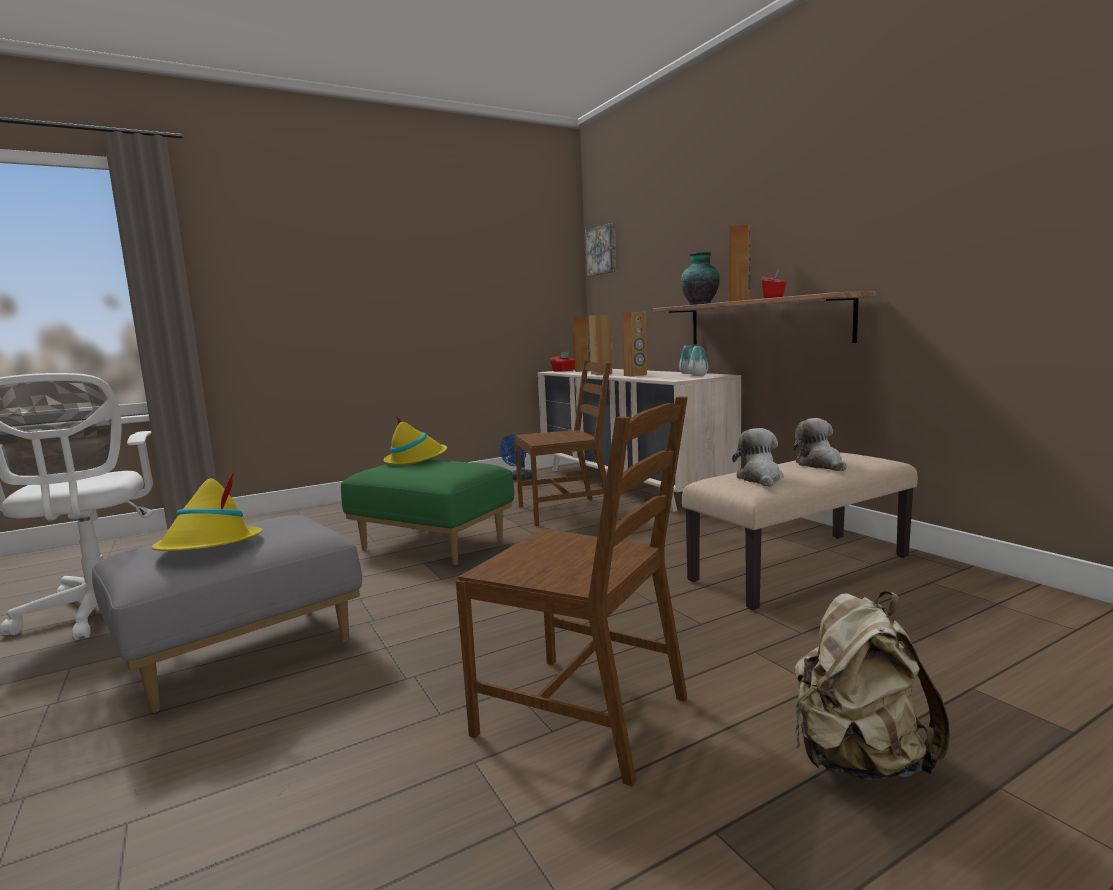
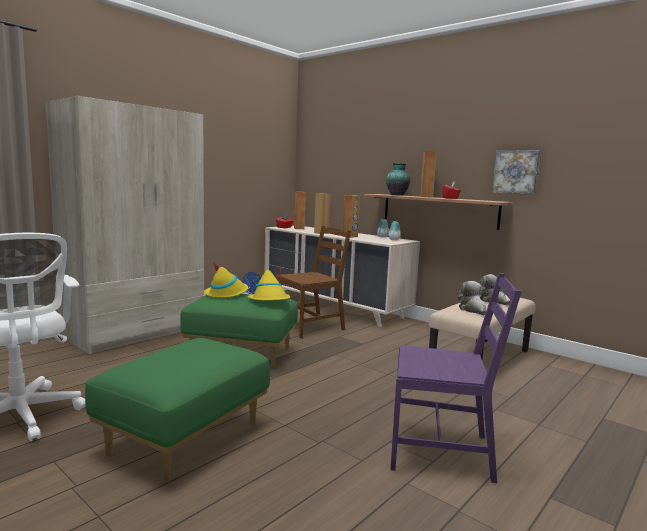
camera: 20 degrees left, 0 degrees up
(209, 547) = (183, 364): yellow hat -> yellow hat (269, 301)
(242, 652) = (185, 437): grey ottoman -> green ottoman
(335, 513) = (136, 331): none -> beige wardrobe
(585, 714) = (441, 451): brown chair -> purple chair
(602, 250) = (312, 147): picture -> picture (516, 172)
(857, 760) = (582, 457): beige backpack -> none

